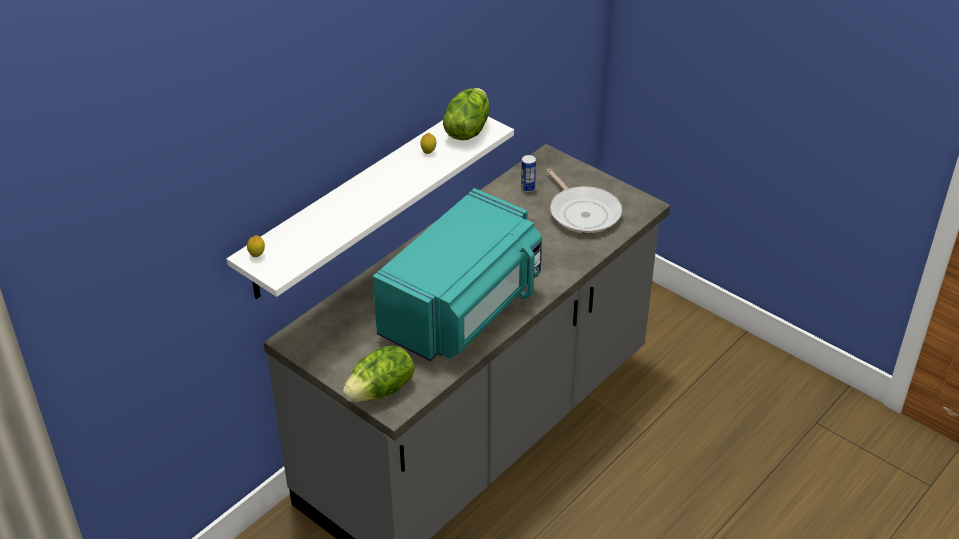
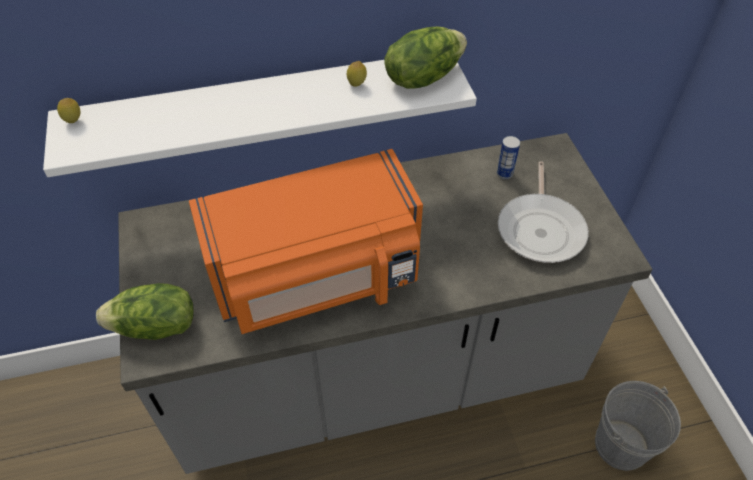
camera: 35 degrees right, 10 degrees up
(463, 310) = (317, 278): turquoise microwave -> orange microwave
(699, 379) = (621, 445): none -> grey bucket

